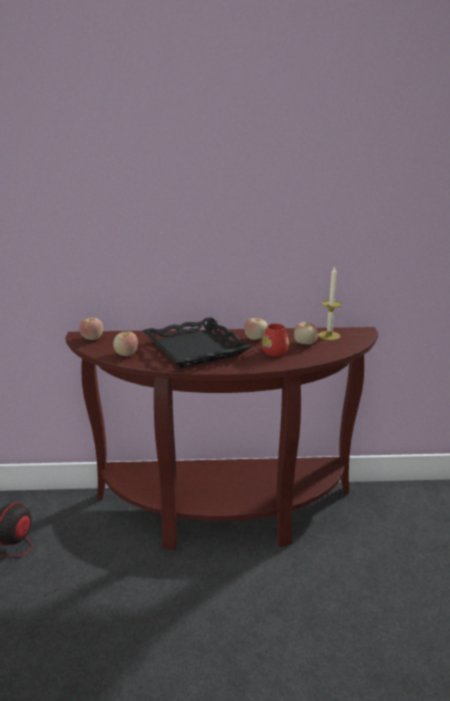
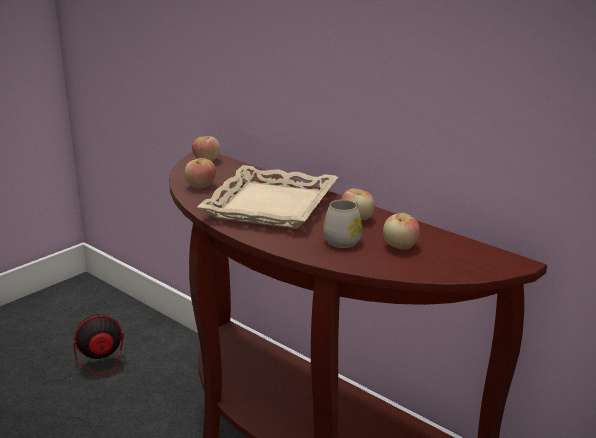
camera: 45 degrees right, 0 degrees up
(194, 349) = (269, 205): black tray -> beige tray
(273, 350) = (344, 239): red mug -> white mug
(329, 336) = (452, 250): candle -> none

